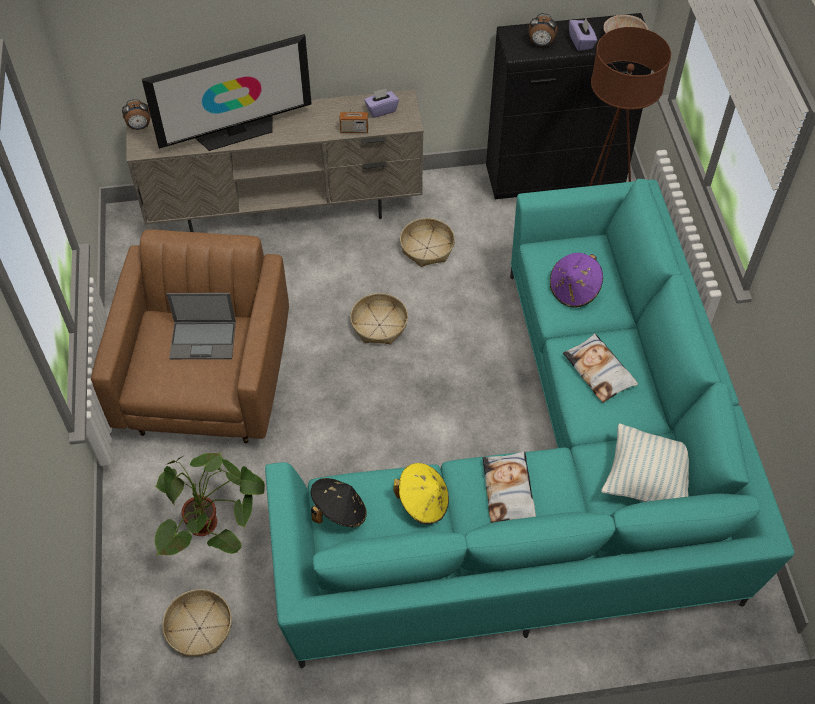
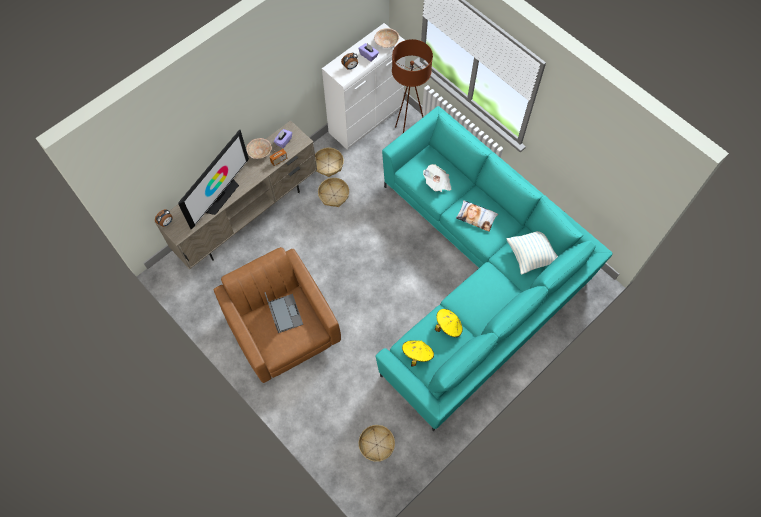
camera: 35 degrees left, 10 degrees up
(204, 340) = (285, 313): laptop -> laptop turned 75 degrees counterclockwise
(214, 531) = (347, 398): potted plant -> none
(338, 106) = (260, 152): none -> beige bowl
(339, 511) = (417, 354): black hat -> yellow hat
(379, 325) = (342, 249): basket -> basket (328, 164)
(509, 490) = (480, 297): pillow -> none
(555, 177) = (366, 120): black cabinet -> white cabinet
(574, 290) = (437, 183): purple hat -> newspaper

